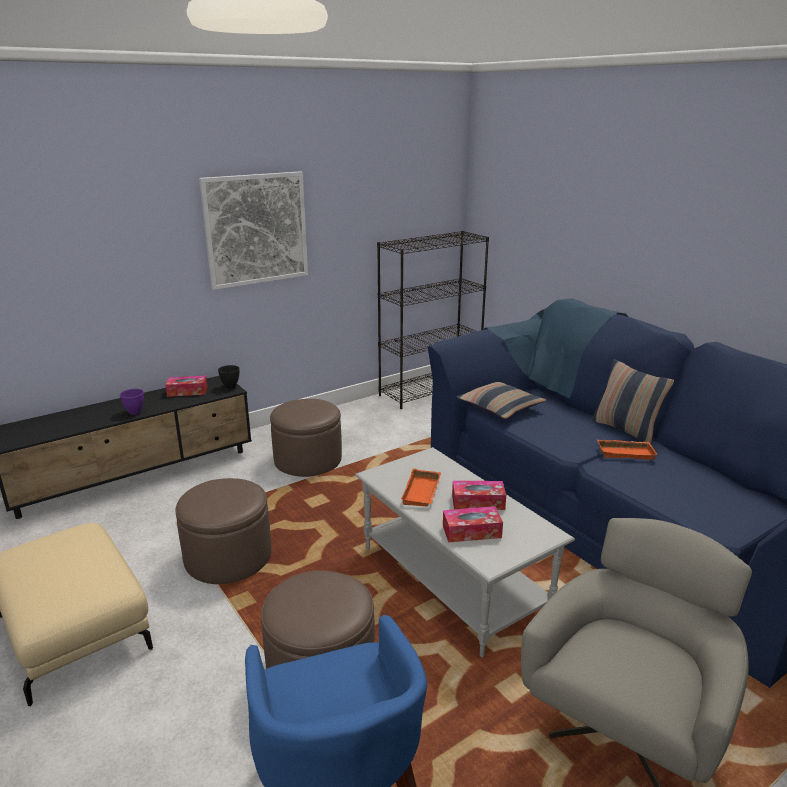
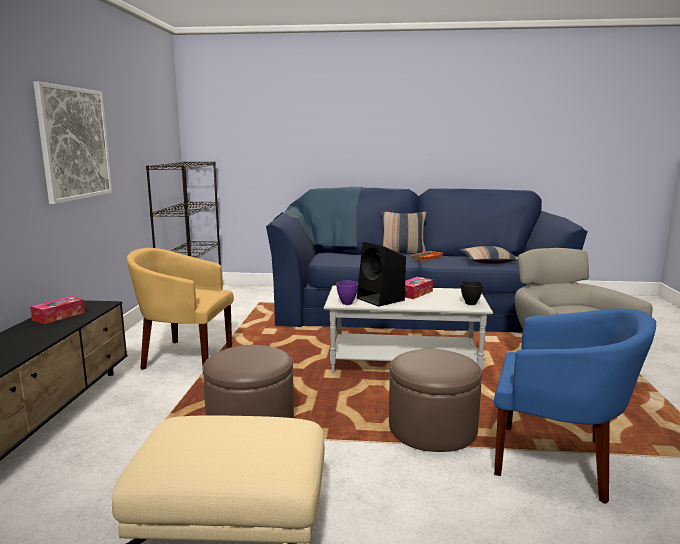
camera: 50 degrees left, 10 degrees down
(135, 412) = (39, 340): purple bowl -> purple bowl (347, 303)
(230, 387) = (97, 303): black bowl -> black bowl (471, 303)
(308, 459) = (184, 356): brown ottoman -> yellow armchair
(423, 492) = (381, 299): orange tray -> black speaker
(471, 531) = (441, 302): tissue box -> none
(500, 408) = (328, 260): pillow -> pillow (487, 261)

